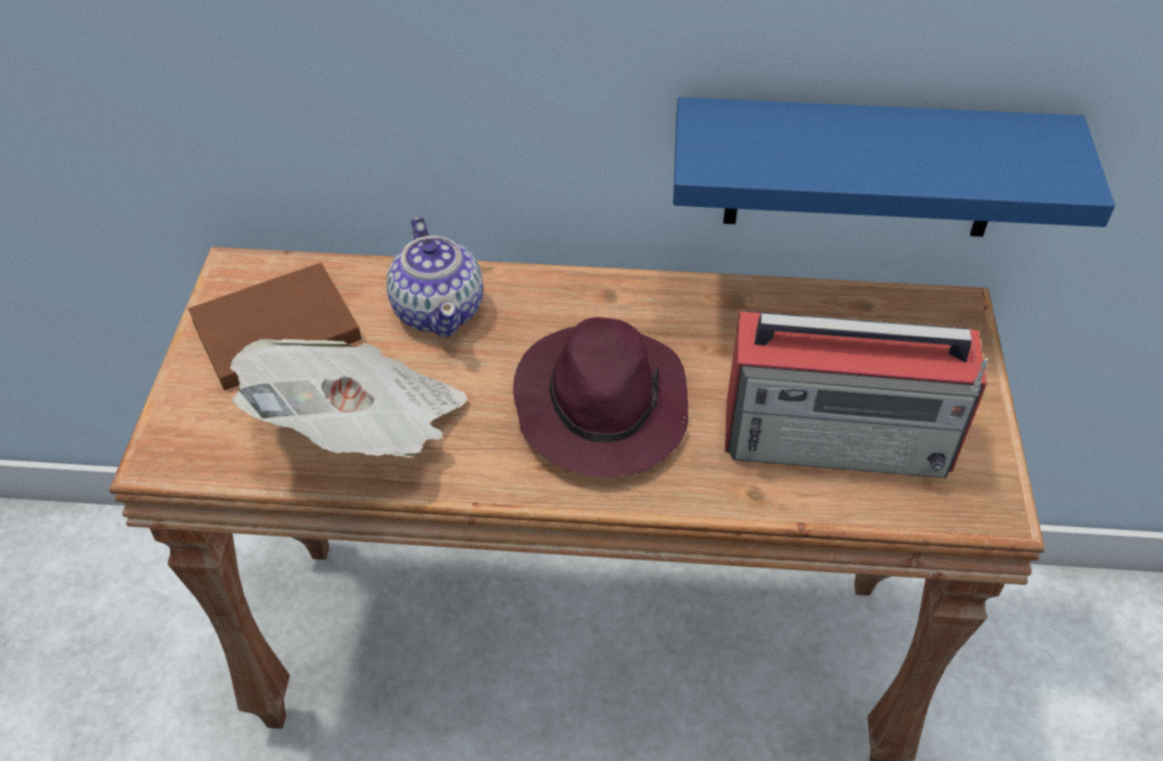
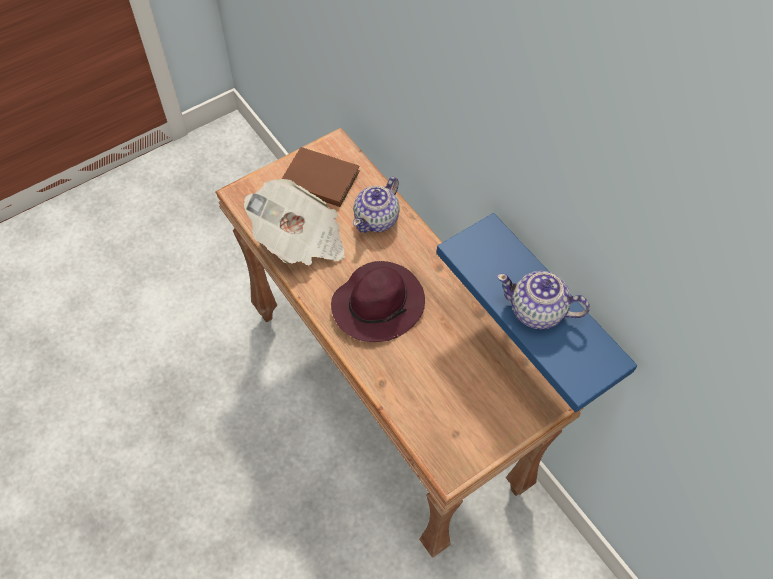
camera: 50 degrees right, 10 degrees up
(840, 438) = (437, 396): radio -> none
(907, 151) = (537, 311): none -> teapot

